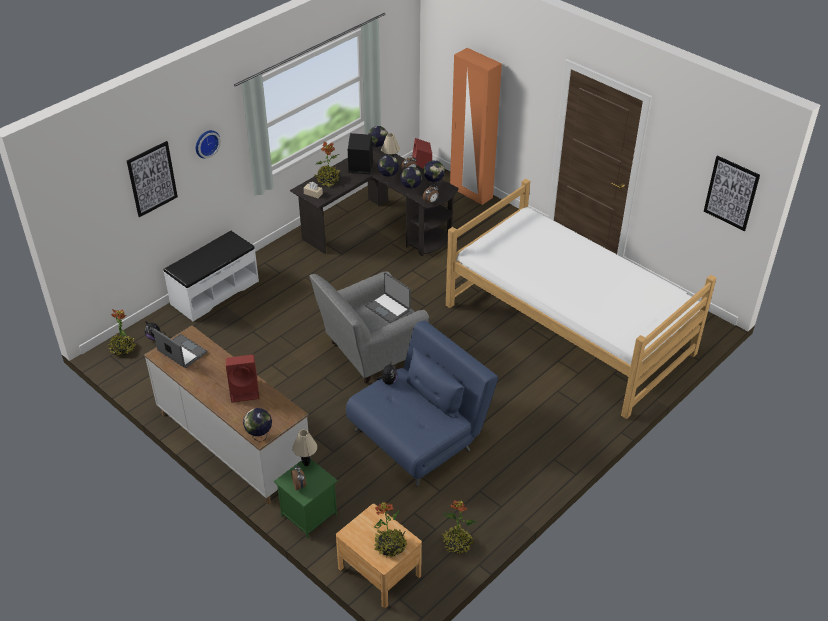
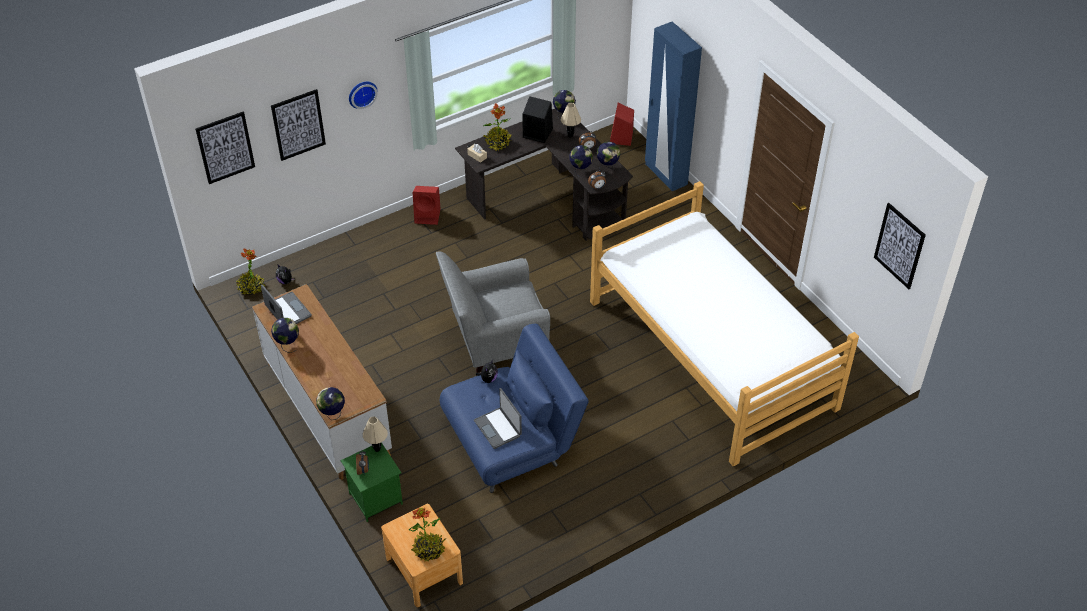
camera: 15 degrees right, 5 degrees up
(87, 207) = (225, 147): none -> picture
(214, 292) = (359, 242): white bench -> none
(245, 390) = (335, 364): red speaker -> red speaker (428, 216)
(388, 179) = (561, 152): globe -> globe (288, 344)
(388, 308) = (515, 299): laptop -> laptop (498, 428)
(457, 544) = (509, 560): potted plant -> none
(471, 193) = (665, 174): orange wardrobe -> blue wardrobe

